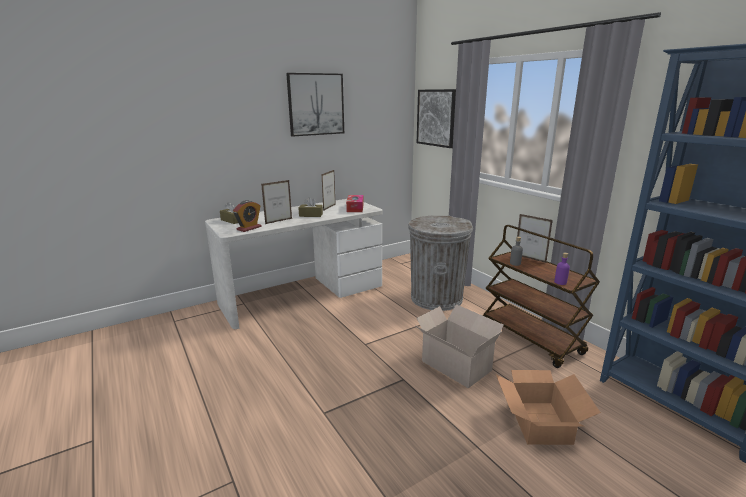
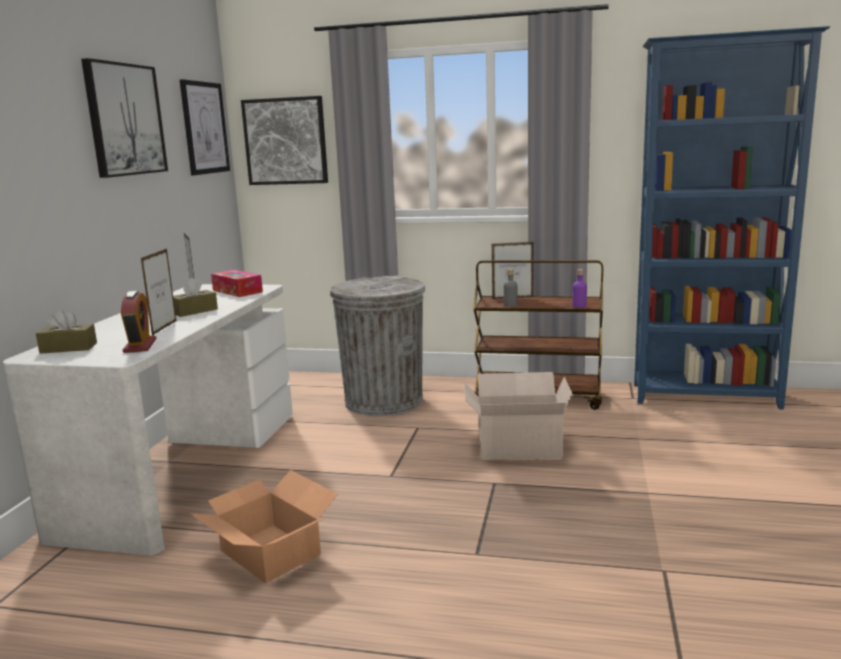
camera: 45 degrees left, 5 degrees down
(387, 107) = (204, 128): none -> picture
(540, 422) = (654, 451): cardboard box -> cardboard box (270, 552)

